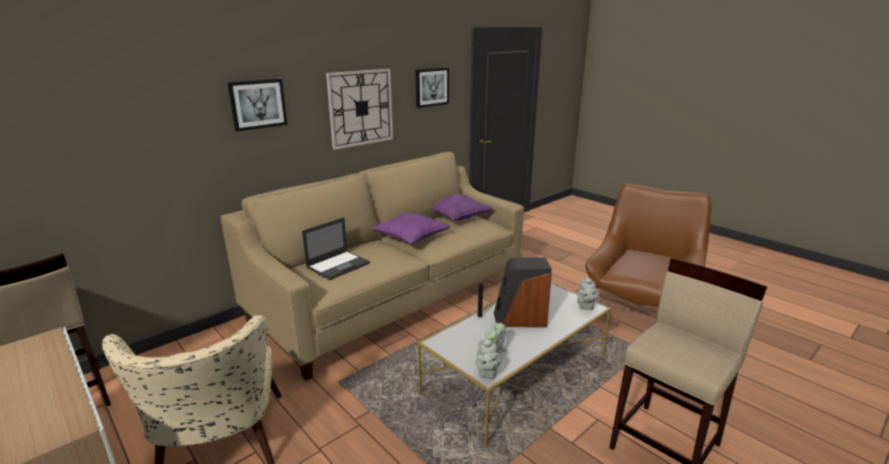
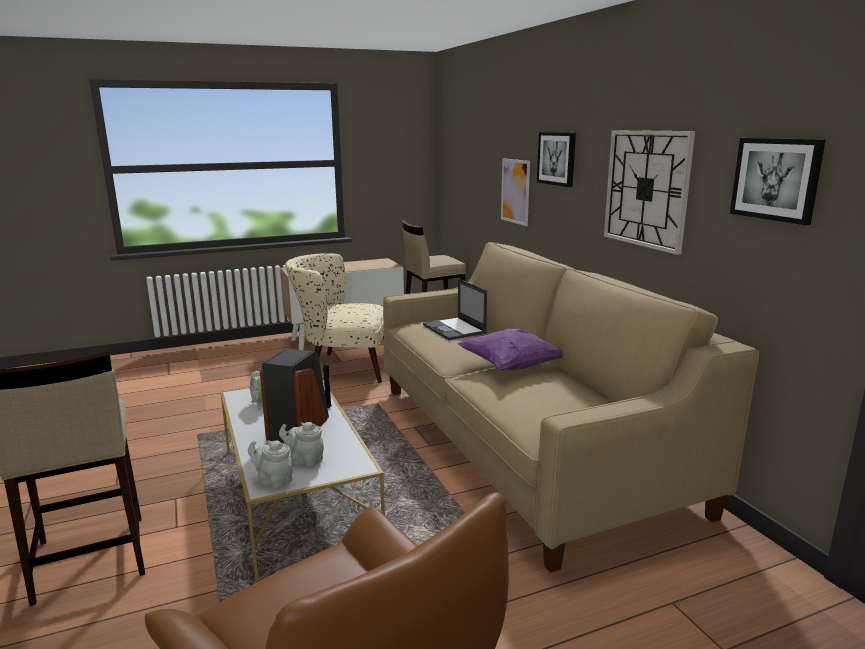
camera: 110 degrees right, 5 degrees down
(187, 151) = (515, 191): none -> picture
(457, 218) = (587, 404): purple pillow -> none
(487, 373) = (239, 394): grey teapot -> grey teapot (305, 461)

